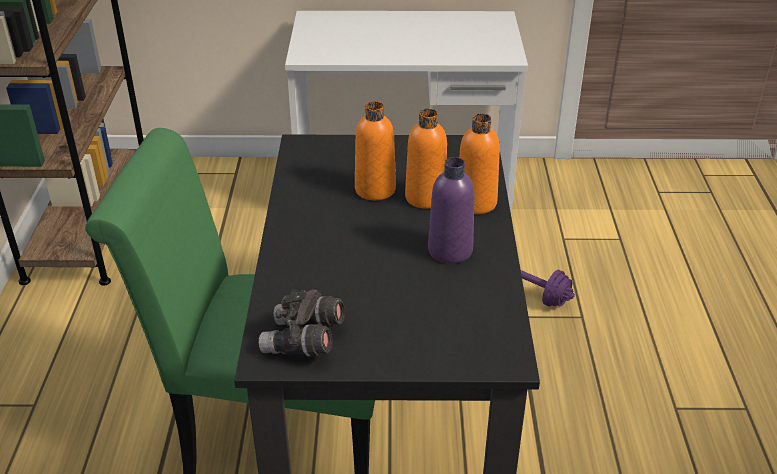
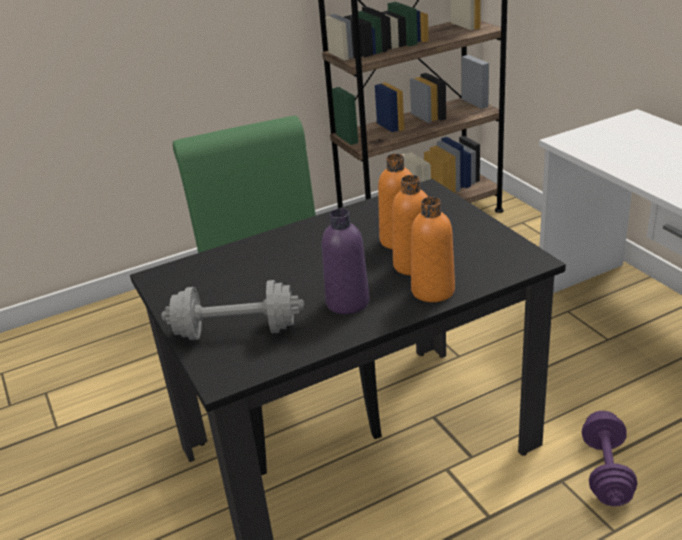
camera: 65 degrees right, 5 degrees down
(304, 342) = (183, 283): grey binoculars -> none
(436, 329) = (236, 331): none -> grey dumbbell

